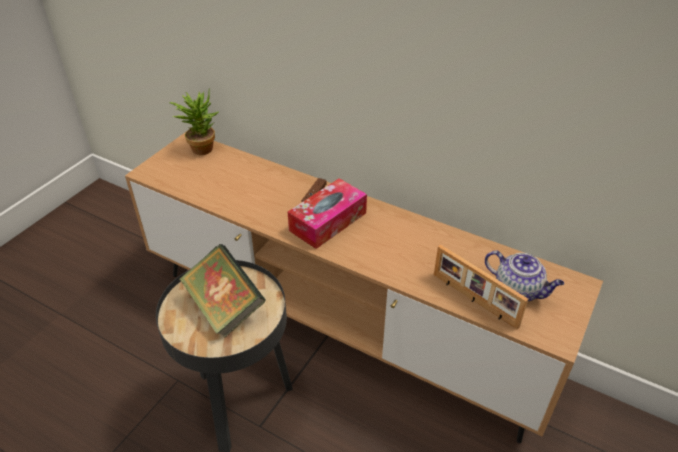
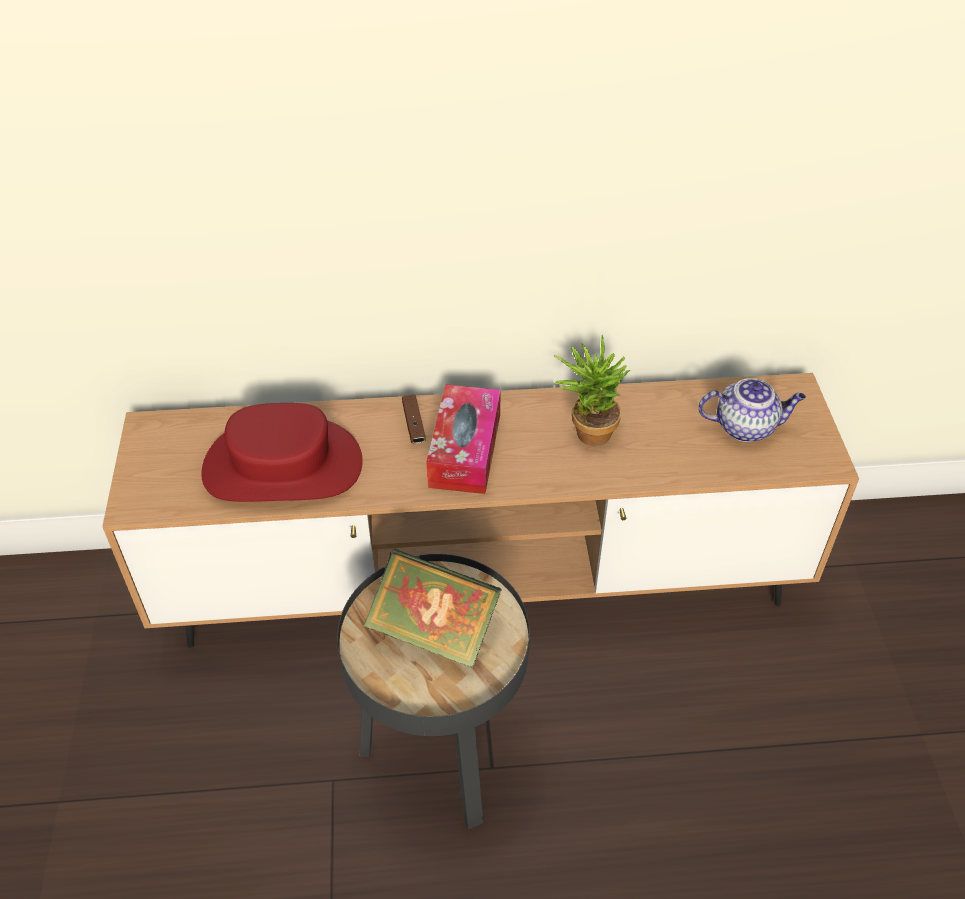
camera: 35 degrees left, 5 degrees up
(201, 147) = (178, 427): potted plant -> potted plant (587, 431)
(229, 186) = (283, 466): none -> red hat
(473, 300) = (713, 463): picture frame -> none

